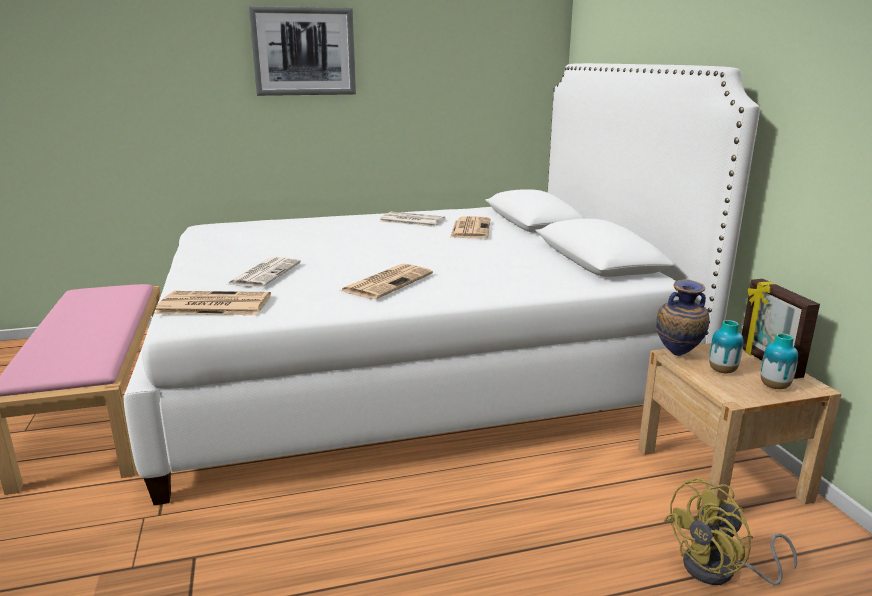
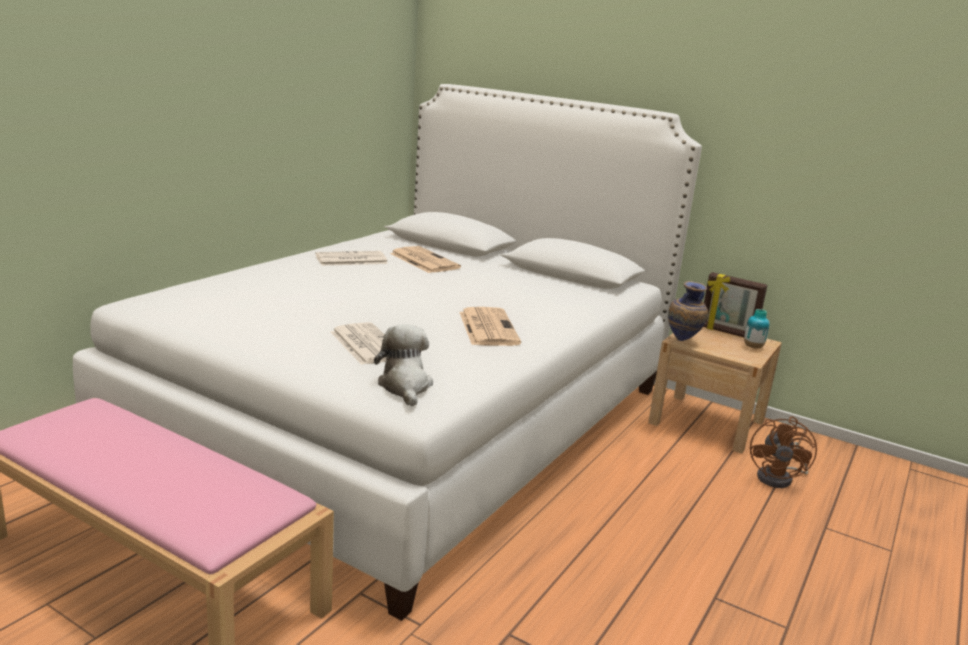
camera: 45 degrees left, 0 degrees up
(212, 305) = (405, 386): newspaper -> plush toy
(304, 52) = (199, 65): picture -> none
(720, 571) = (779, 478): yellow fan -> brown fan
(722, 371) = (717, 344): vase -> none

